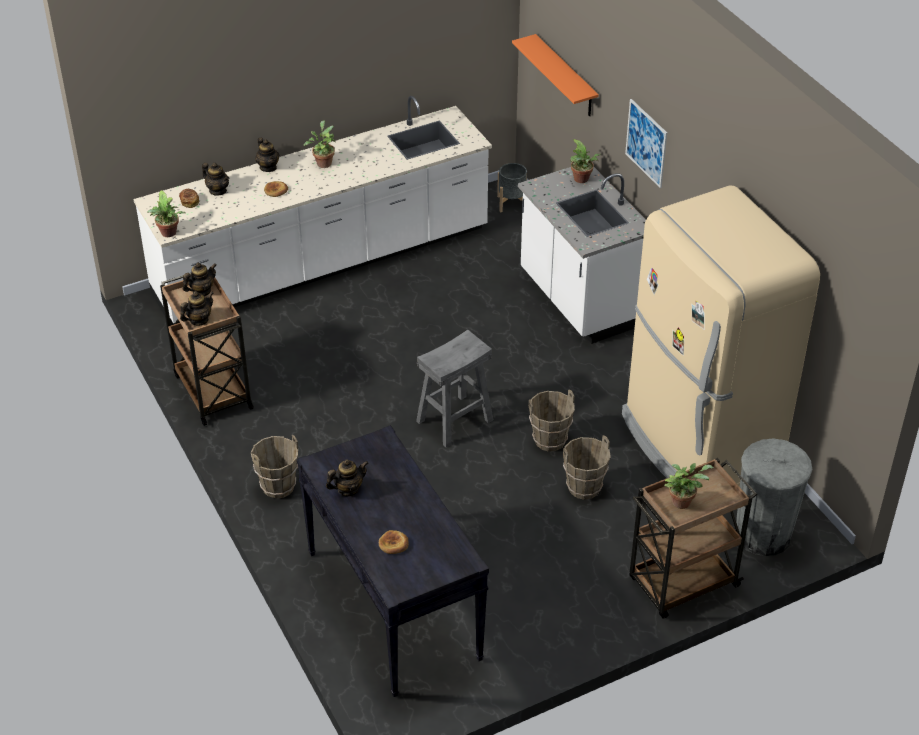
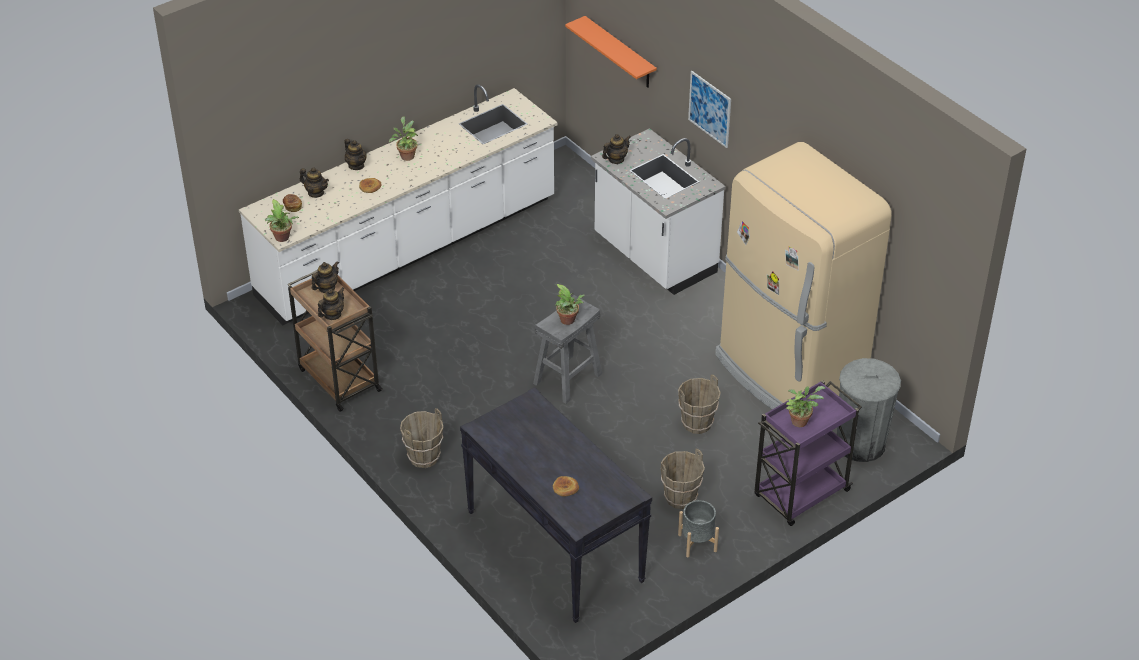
camera: 10 degrees left, 0 degrees up
(348, 489) = (513, 447): teapot -> teapot (616, 159)
(512, 203) = (570, 172): grey planter -> grey planter (697, 542)
(550, 440) = (657, 386): brown bucket -> brown bucket (680, 498)
(582, 180) = (648, 146): potted plant -> potted plant (569, 321)
(682, 583) = (800, 494): brown cart -> purple cart

